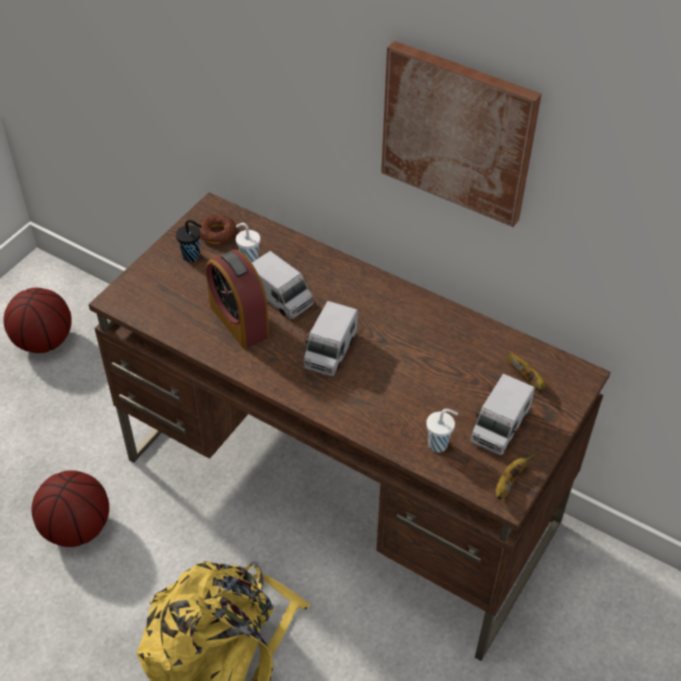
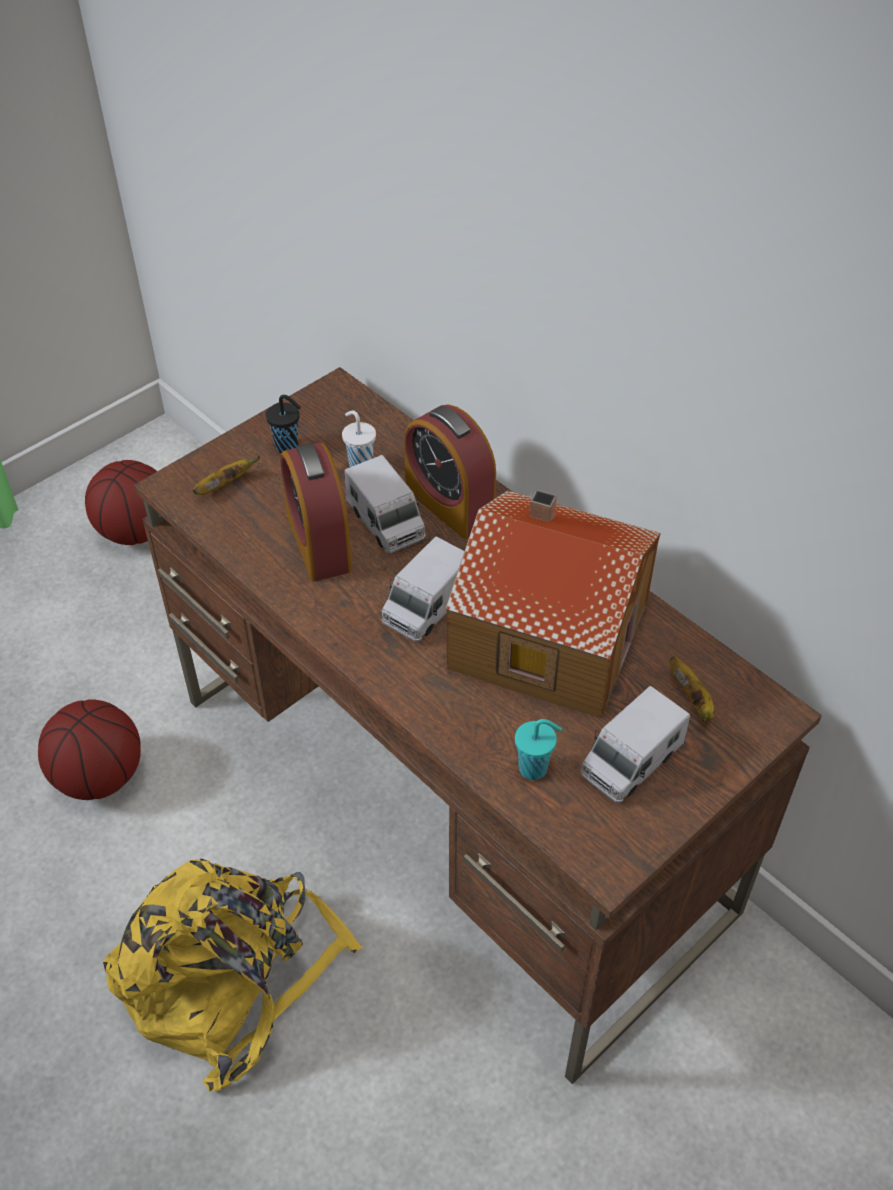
camera: 15 degrees right, 0 degrees up
(217, 233) = (331, 422): donut -> none
(321, 277) = (449, 504): none -> alarm clock
(417, 351) = (547, 630): none -> toy house
(439, 444) = (535, 768): white cup -> turquoise cup
(458, 132) = (643, 323): picture -> none
(509, 482) = (618, 845): banana -> banana (225, 485)

